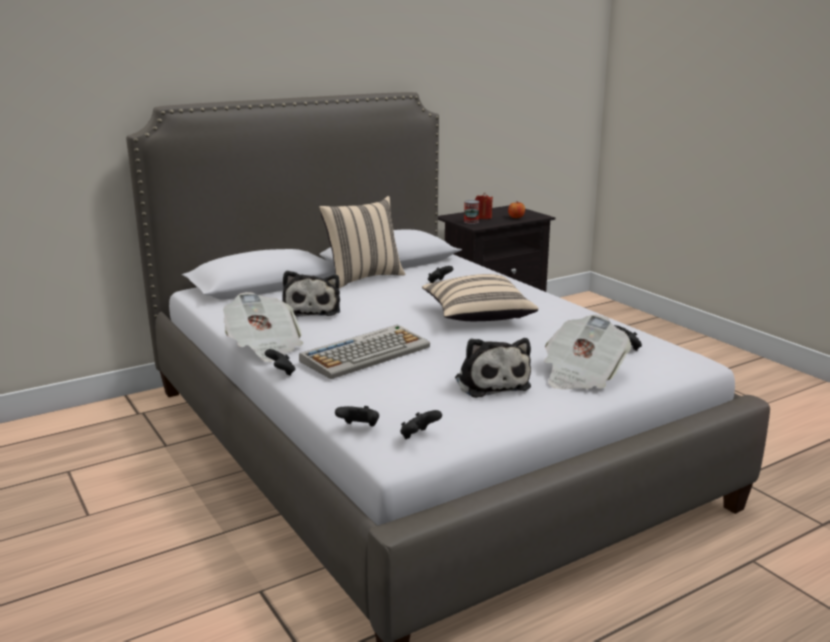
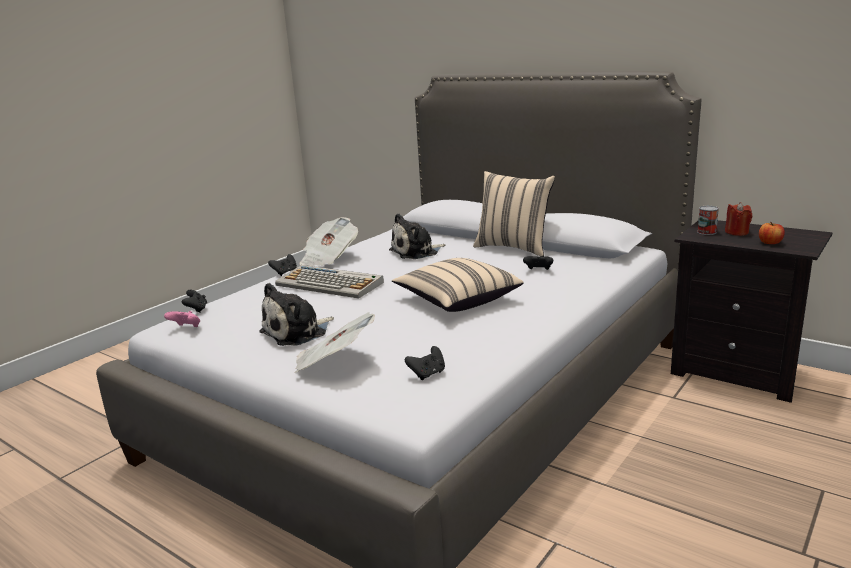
camera: 70 degrees right, 0 degrees up
(419, 436) = (186, 328): black game controller -> pink game controller

